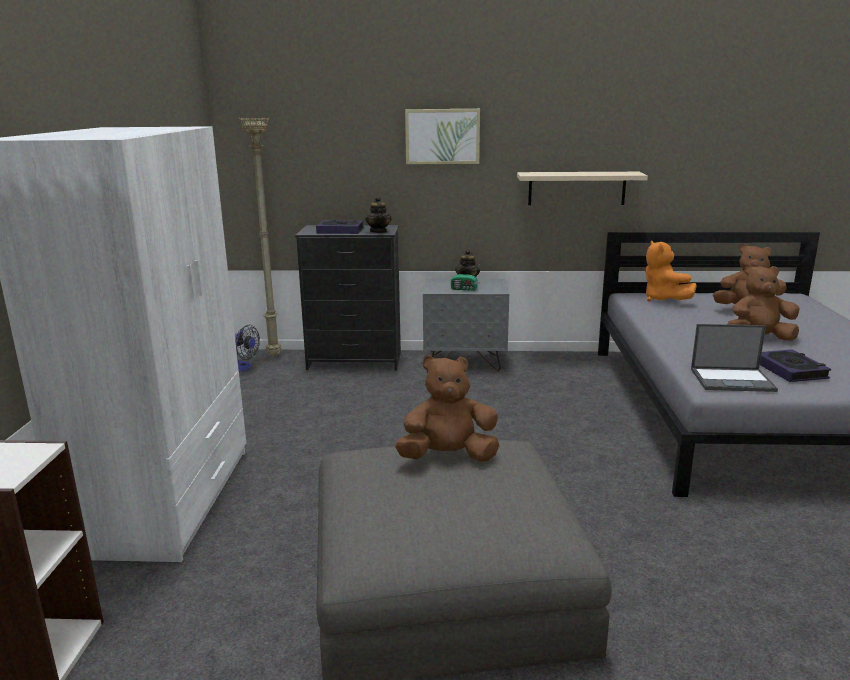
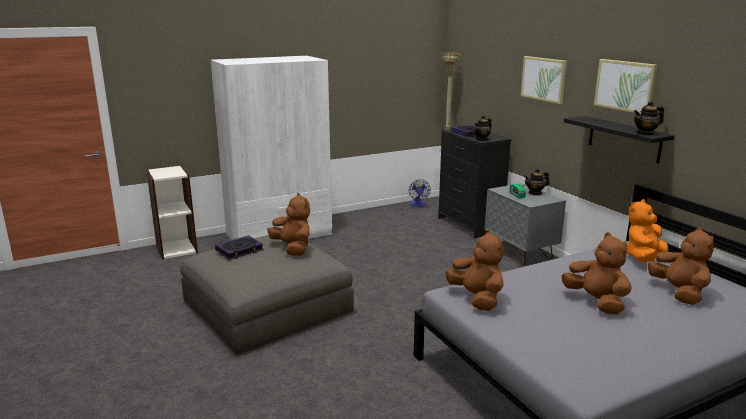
camera: 60 degrees right, 0 degrees up
(571, 128) = (625, 86): none -> picture
(576, 188) = (624, 139): beige shelf -> black shelf
(626, 173) = (646, 133): none -> teapot
(733, 380) = (476, 298): laptop -> brown plush toy
(790, 370) = (533, 319): book -> book (239, 250)

